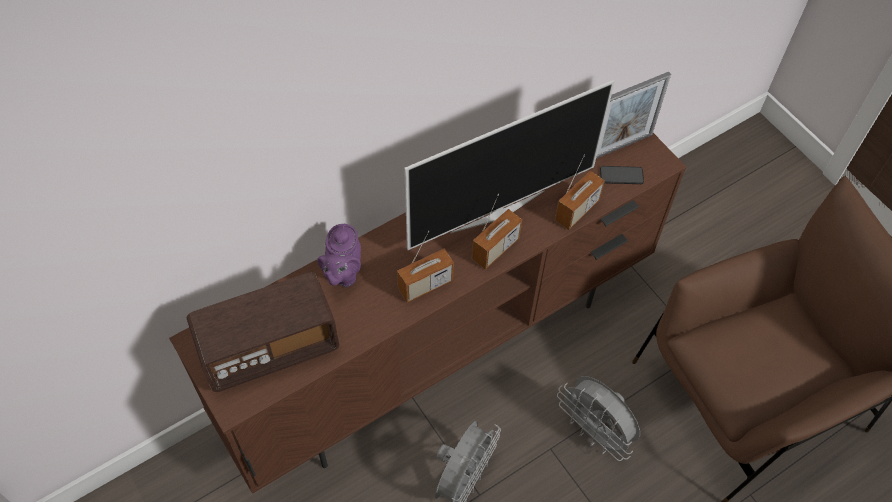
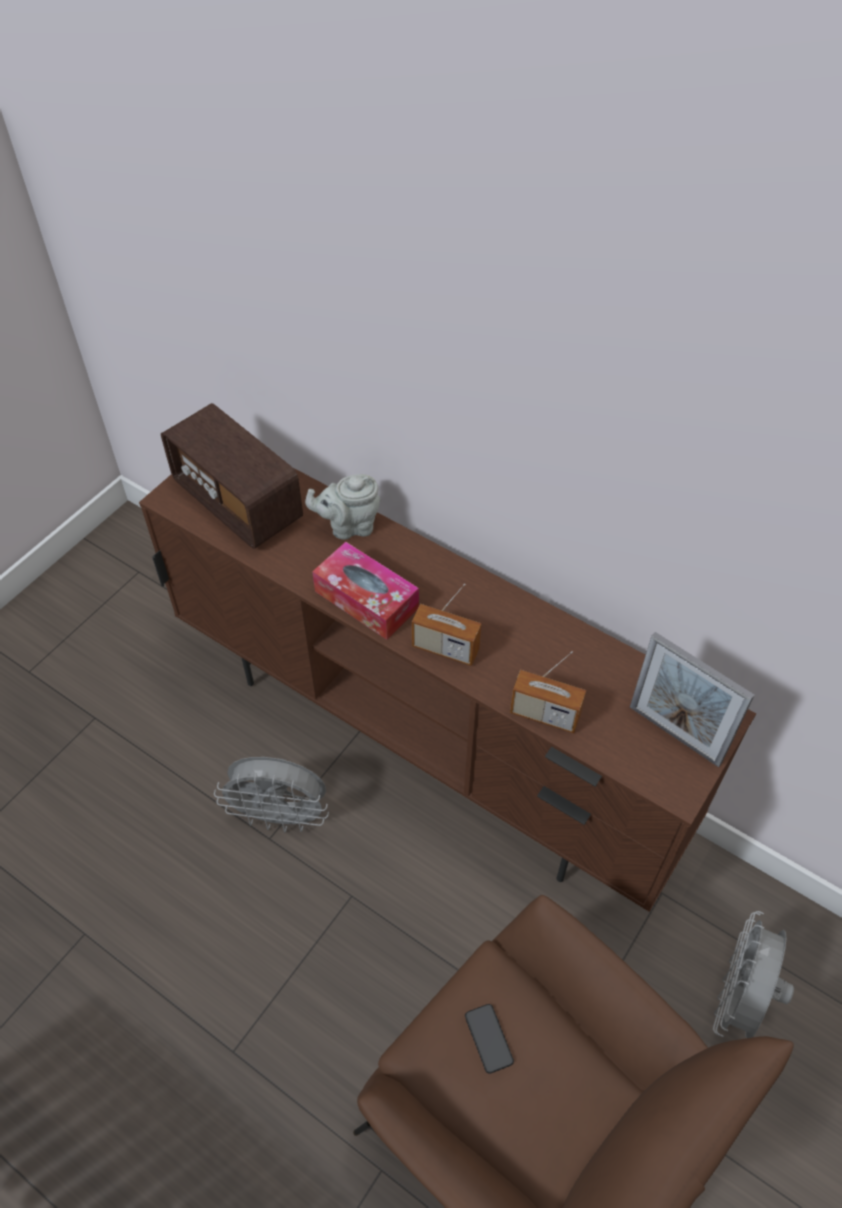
camera: 70 degrees right, 5 degrees down
(342, 273) = (349, 526): purple teapot -> grey teapot
(425, 285) = (366, 599): radio -> tissue box
(497, 210) = (500, 633): television -> none
(595, 432) = (392, 940): grey fan -> grey fan (738, 998)
(621, 176) = (627, 749): phone -> phone (488, 1038)

